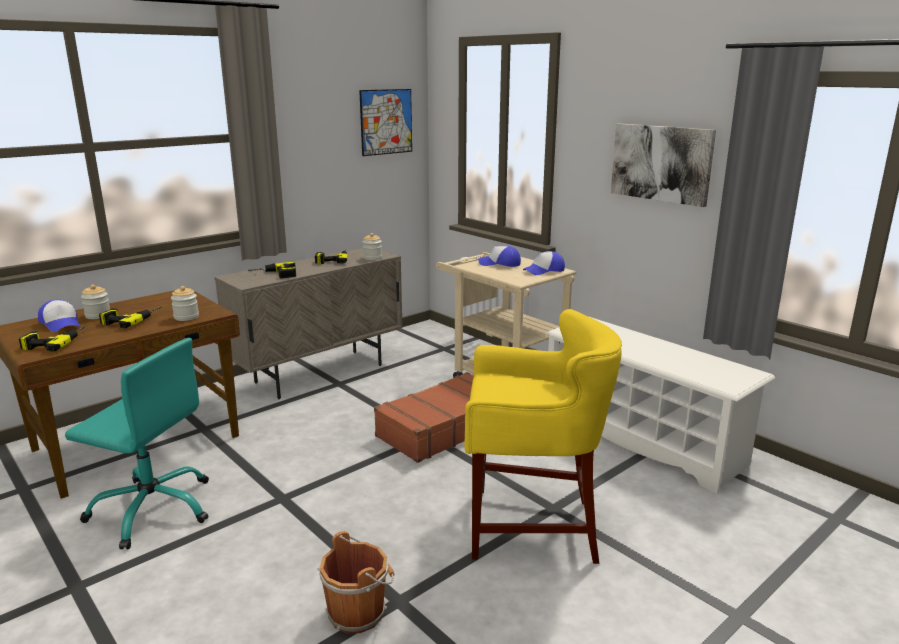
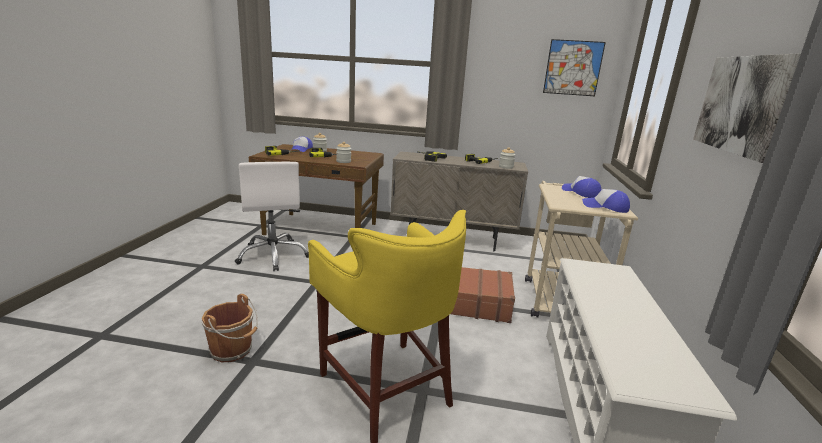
camera: 50 degrees right, 0 degrees up
(153, 509) = (273, 255): turquoise office chair -> white office chair

